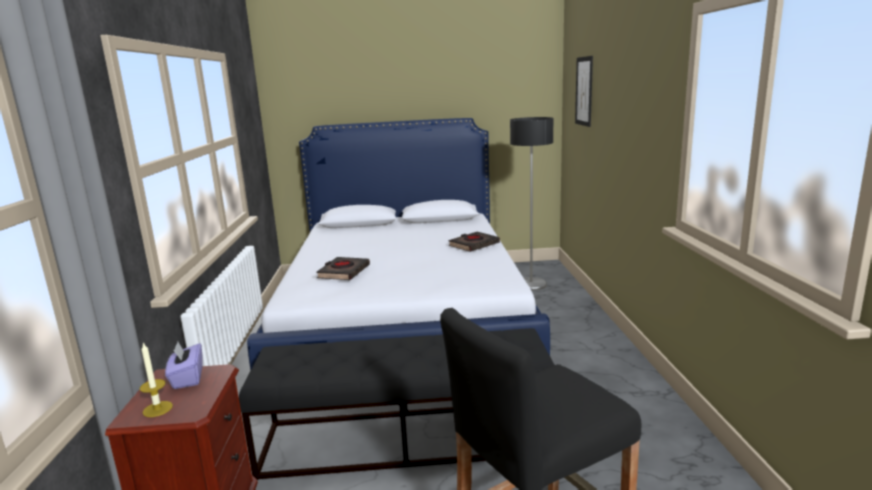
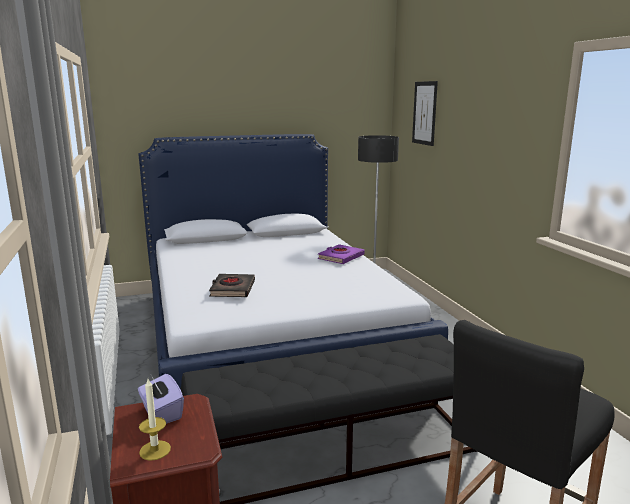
camera: 15 degrees left, 0 degrees up
(474, 245) = (340, 257): black book -> purple book

